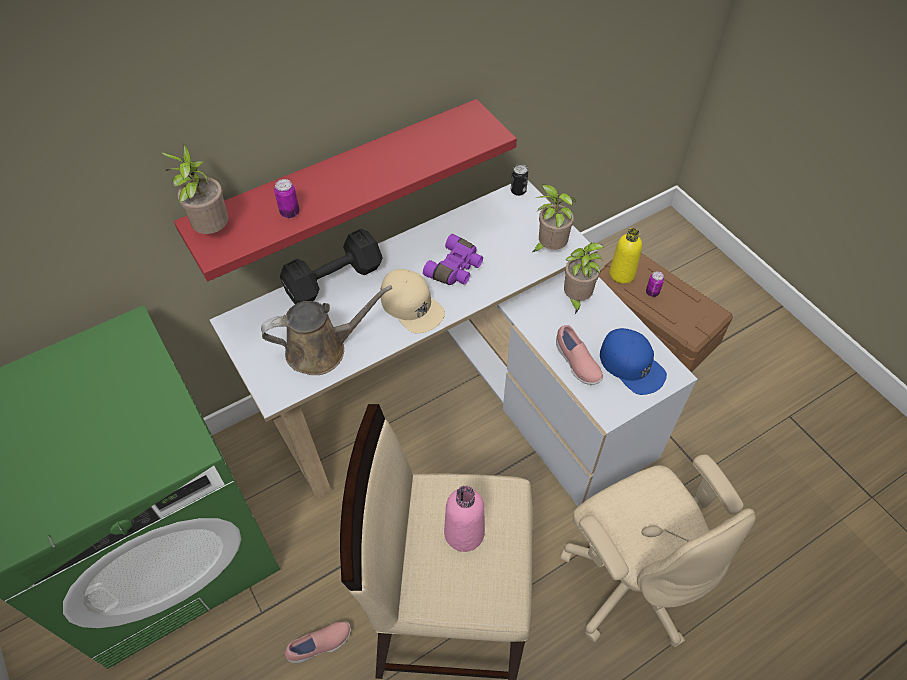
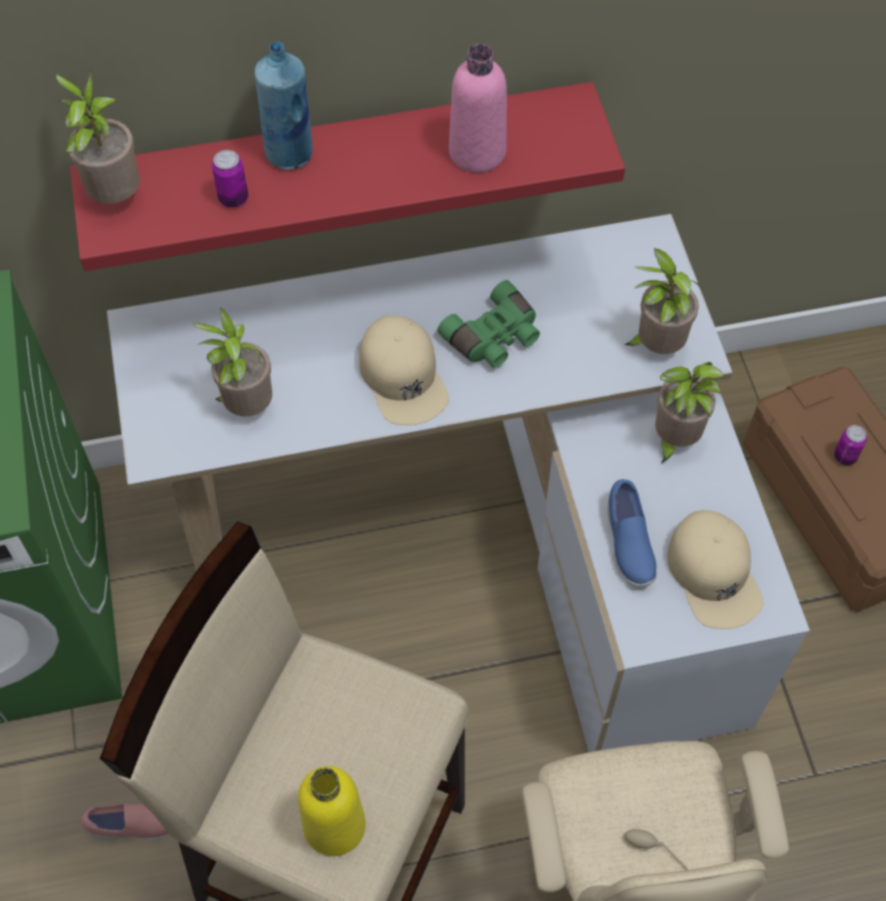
camera: 20 degrees right, 5 degrees up
(314, 179) = (290, 154): none -> blue bottle
(322, 349) = (246, 406): brown watering can -> potted plant
(336, 279) = (309, 302): black dumbbell -> none
(456, 269) = (494, 338): purple binoculars -> green binoculars
(464, 533) = (336, 745): pink bottle -> pink bottle (477, 152)
(518, 191) = (649, 234): can -> none
(576, 363) = (627, 544): pink shoe -> blue shoe
(622, 274) = (808, 410): yellow bottle -> yellow bottle (334, 826)
(632, 365) = (714, 574): blue cap -> beige cap

